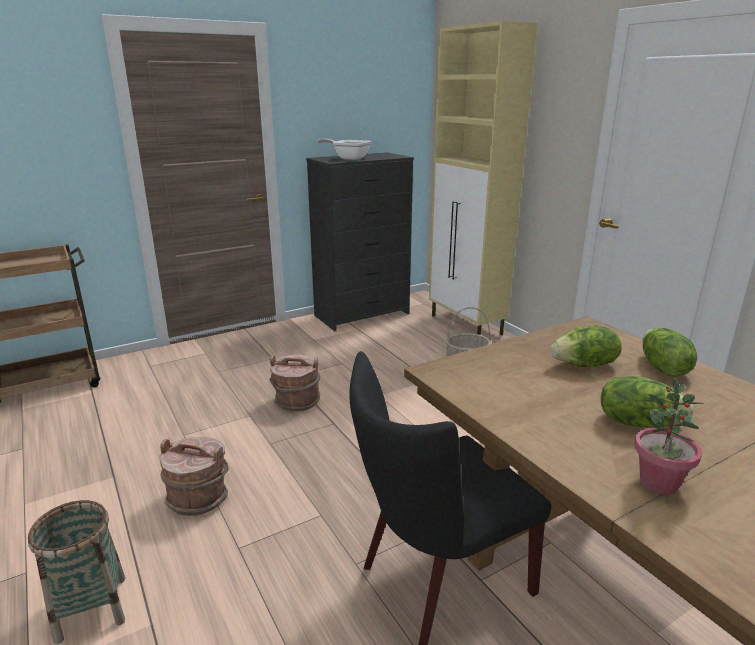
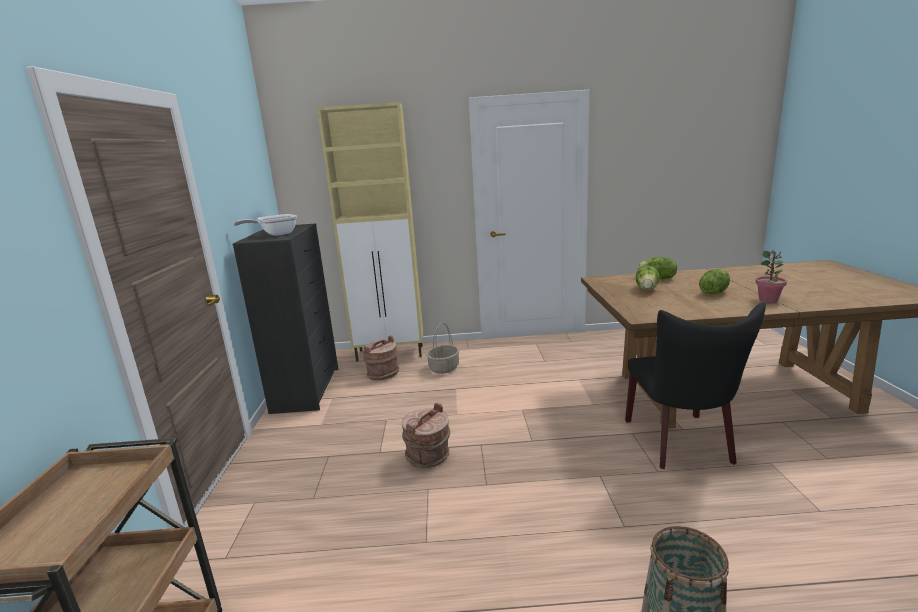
camera: 60 degrees left, 5 degrees down
(198, 498) = (545, 542): brown bucket -> brown bucket (382, 374)

